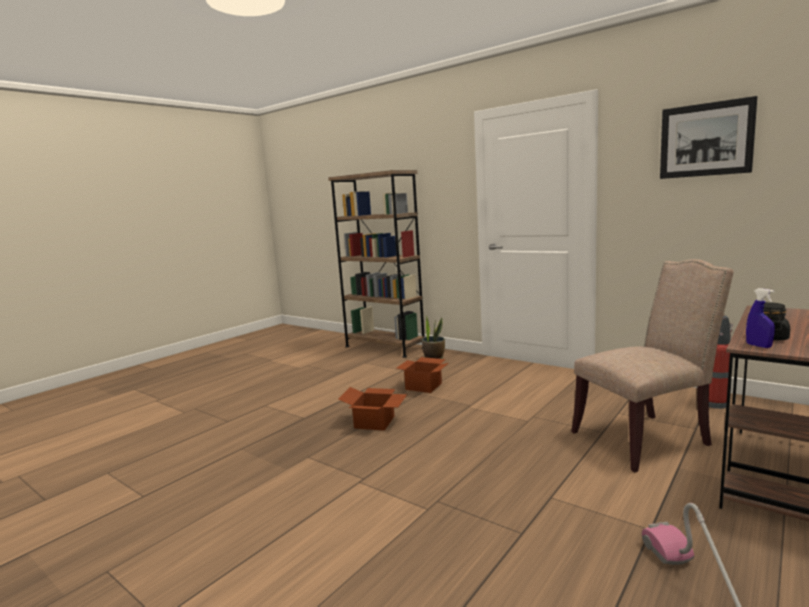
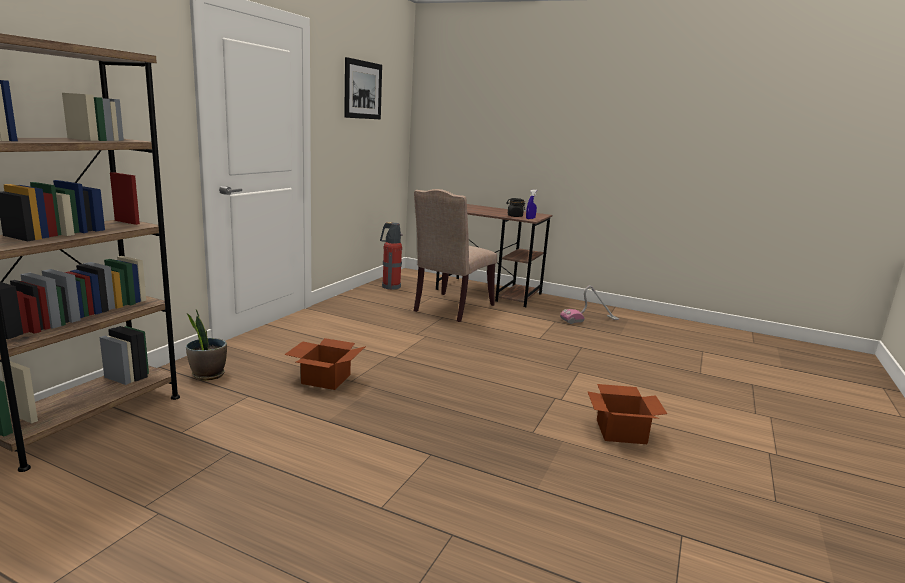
camera: 105 degrees left, 5 degrees up
(375, 422) = (439, 401): cardboard box -> cardboard box (621, 431)
(645, 439) = (451, 308): beige chair -> beige chair turned 120 degrees counterclockwise

